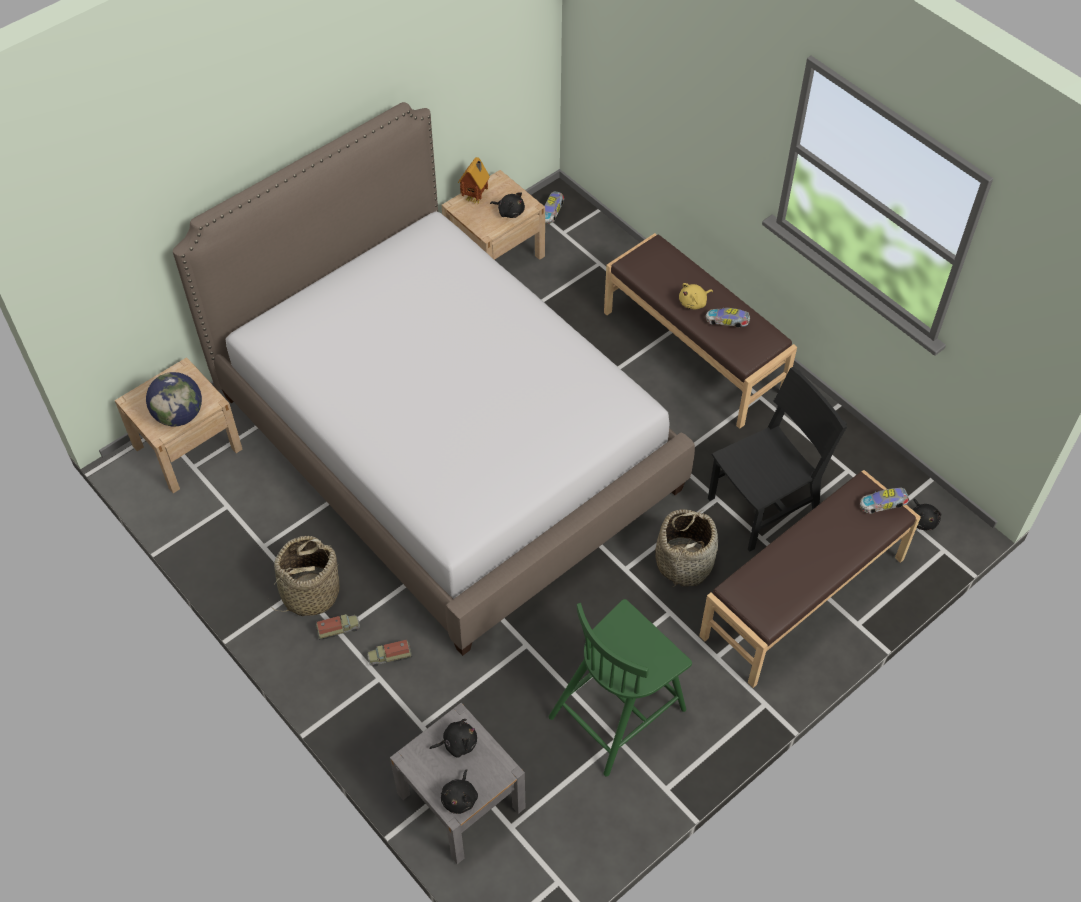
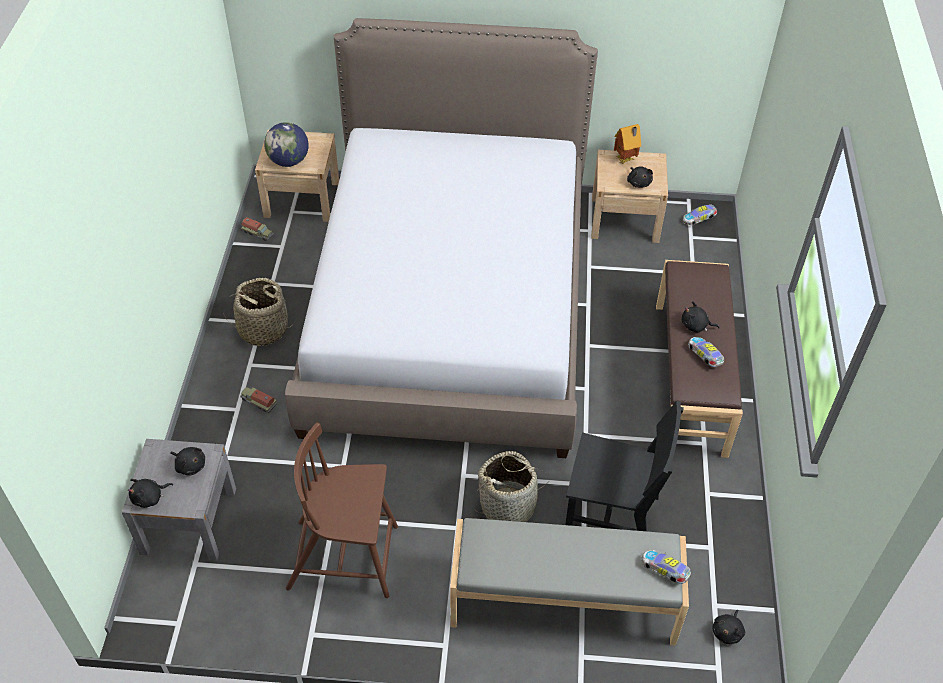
camera: 45 degrees right, 5 degrees down
(338, 629) = (251, 362): toy truck -> toy truck (258, 233)
(619, 710) = (346, 557): green chair -> brown chair
(694, 302) = (696, 326): yellow plush toy -> black plush toy
(804, 598) = (563, 603): brown bench -> grey bench

